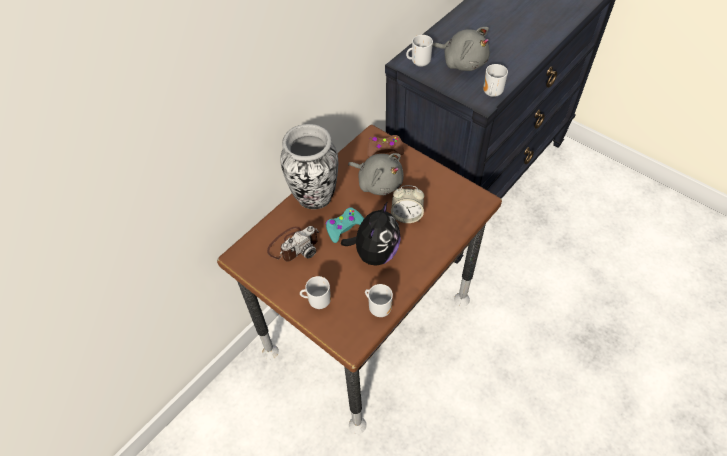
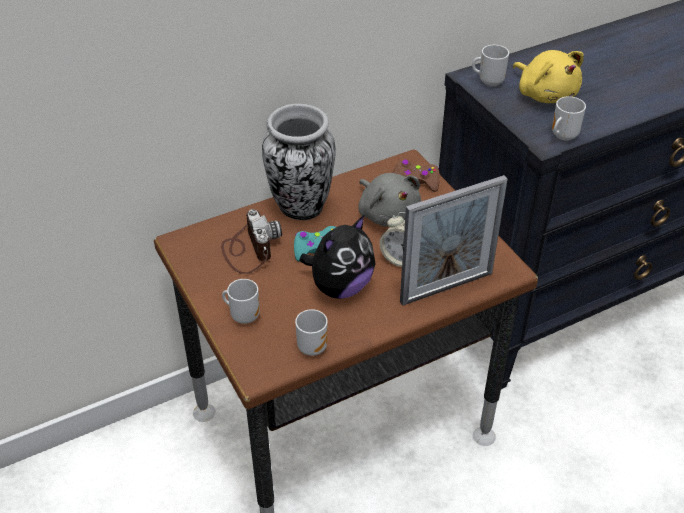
camera: 20 degrees right, 10 degrees down
(294, 245) = (249, 249): camera -> camera turned 90 degrees counterclockwise
(447, 228) = (446, 288): none -> picture frame
(462, 62) = (545, 94): grey plush toy -> yellow plush toy

